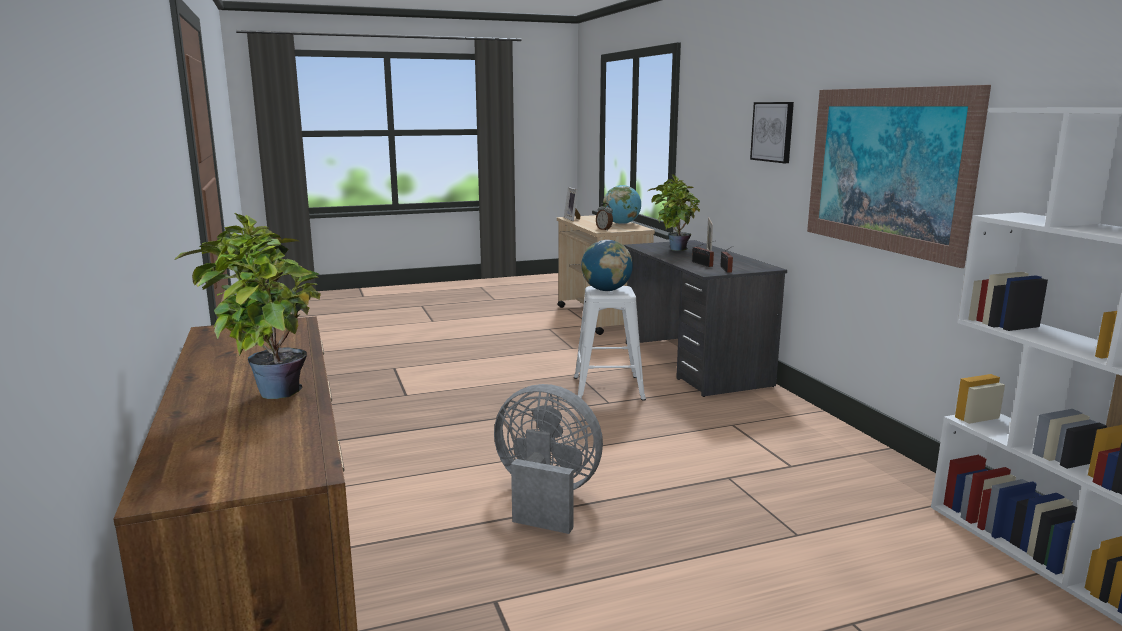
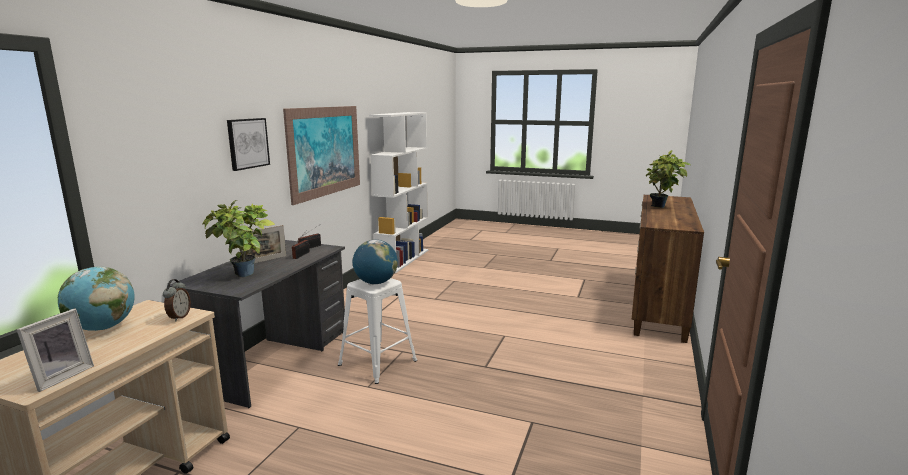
camera: 140 degrees left, 0 degrees up
(546, 498) = (522, 316): grey fan -> none

